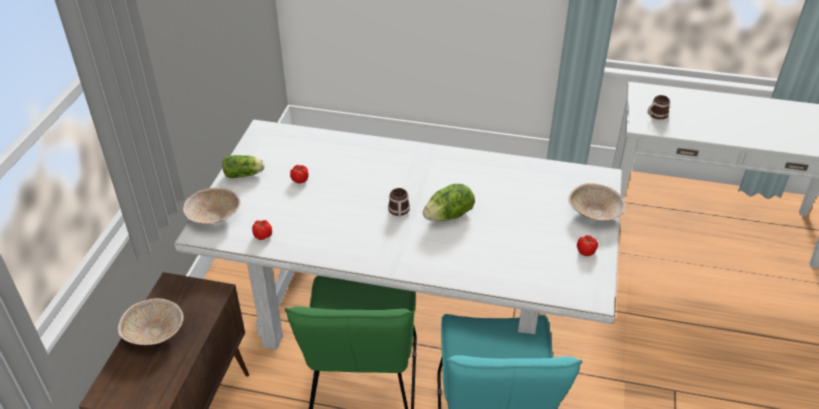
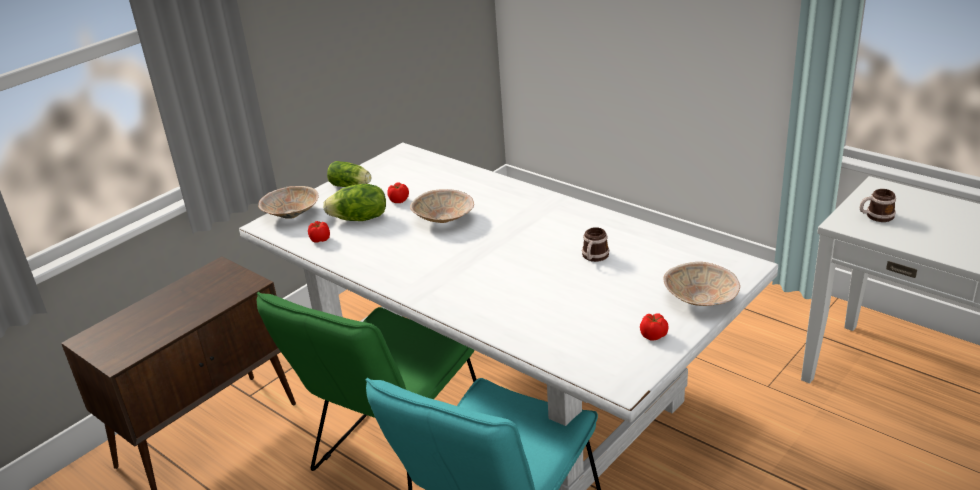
camera: 30 degrees right, 10 degrees down
(155, 332) = (171, 302): beige bowl -> beige bowl (444, 219)
(399, 211) = (472, 248): mug -> mug (594, 257)
(449, 216) = (523, 264): lettuce -> lettuce (359, 219)

